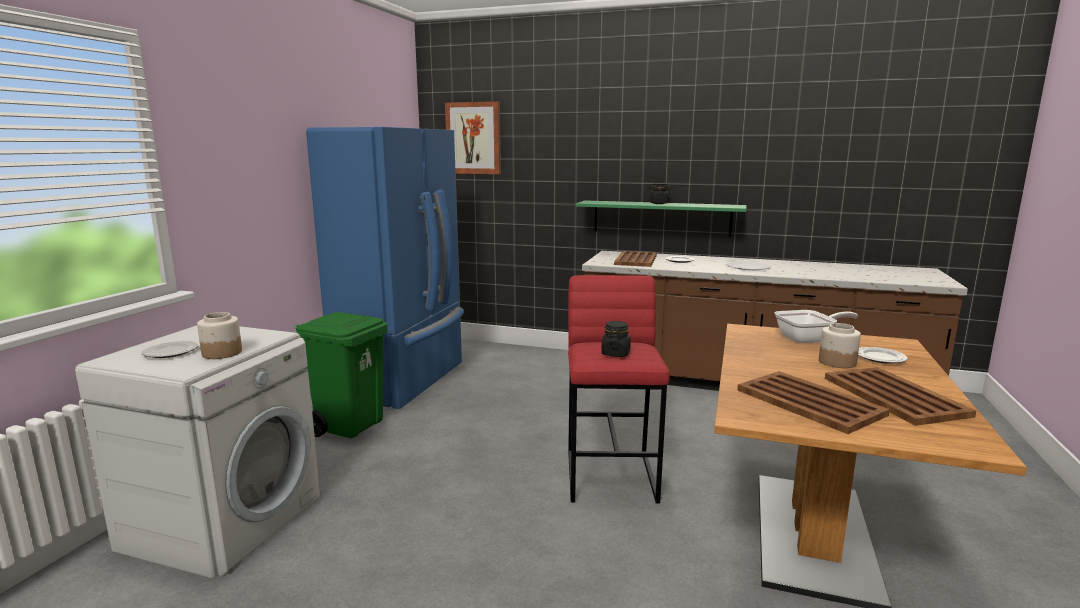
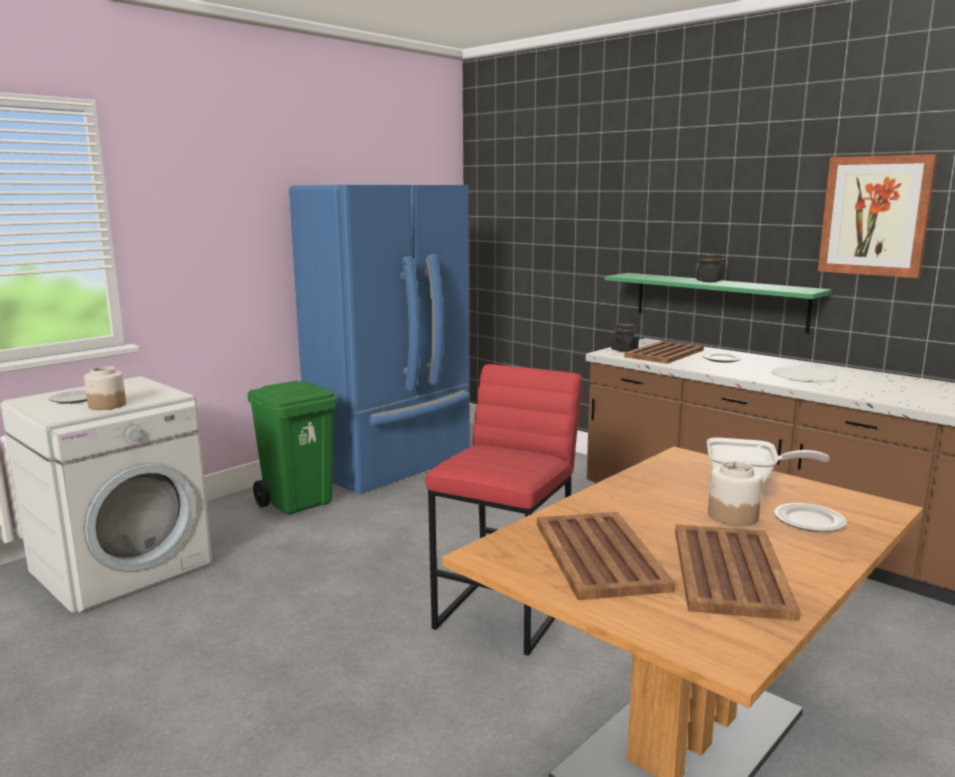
camera: 25 degrees right, 0 degrees up
(473, 138) = (514, 193): picture -> picture (875, 216)
(615, 353) = (489, 462): black jar -> black jar (624, 350)

